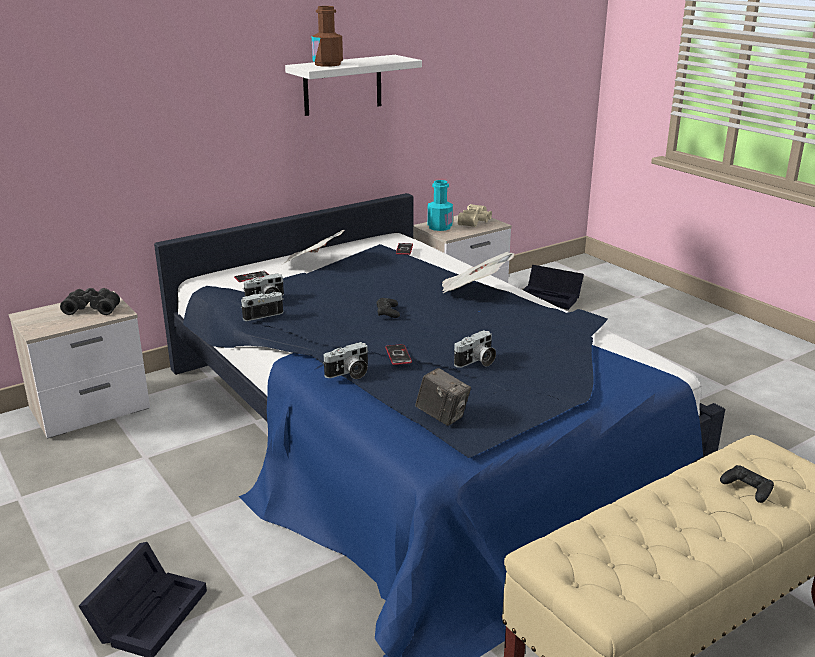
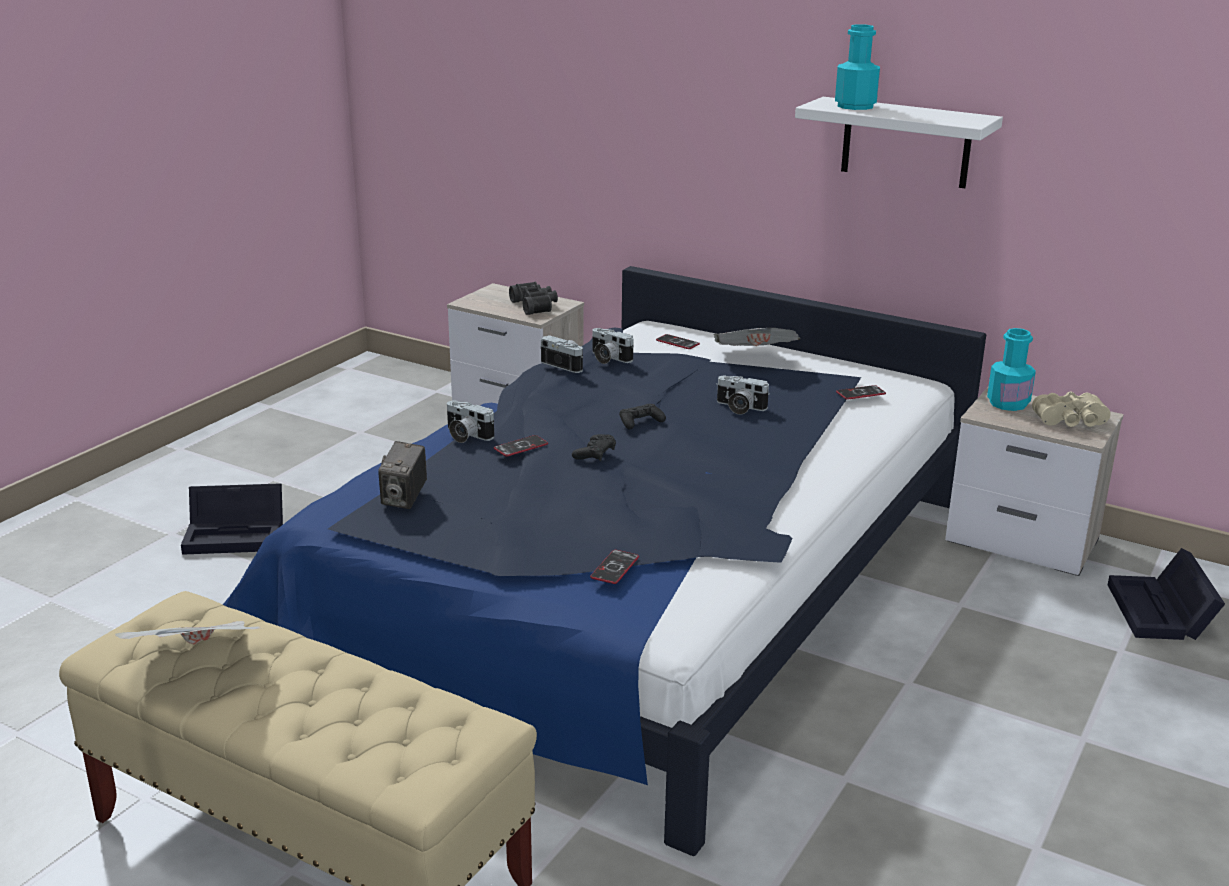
camera: 65 degrees right, 0 degrees up
(327, 64) = (855, 106): brown bottle -> turquoise bottle
(474, 291) = (765, 456): newspaper -> newspaper (201, 662)
(476, 362) = (542, 491): camera -> camera (739, 408)
(594, 363) = (614, 568): none -> phone
(747, 488) = (363, 720): black game controller -> black game controller (595, 453)

